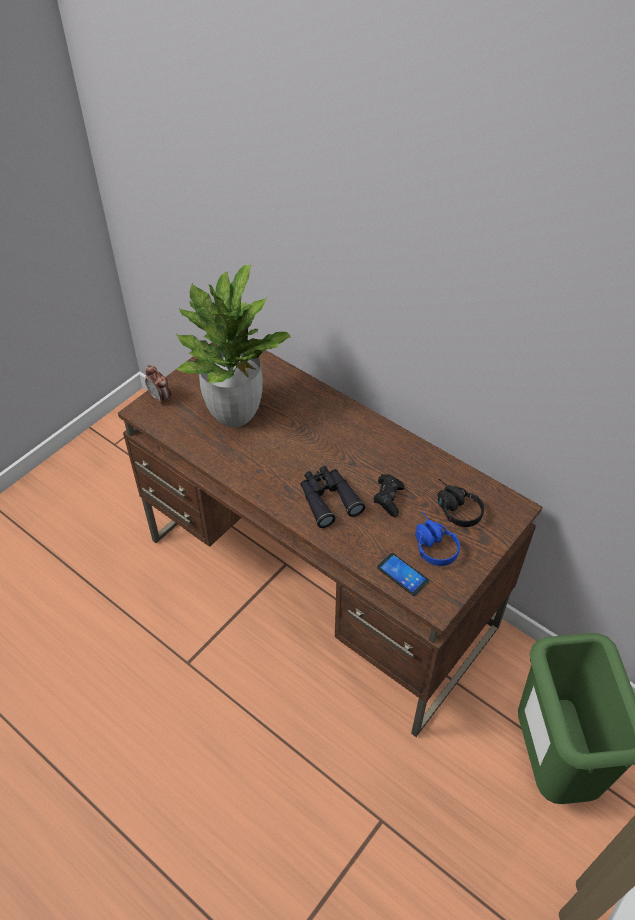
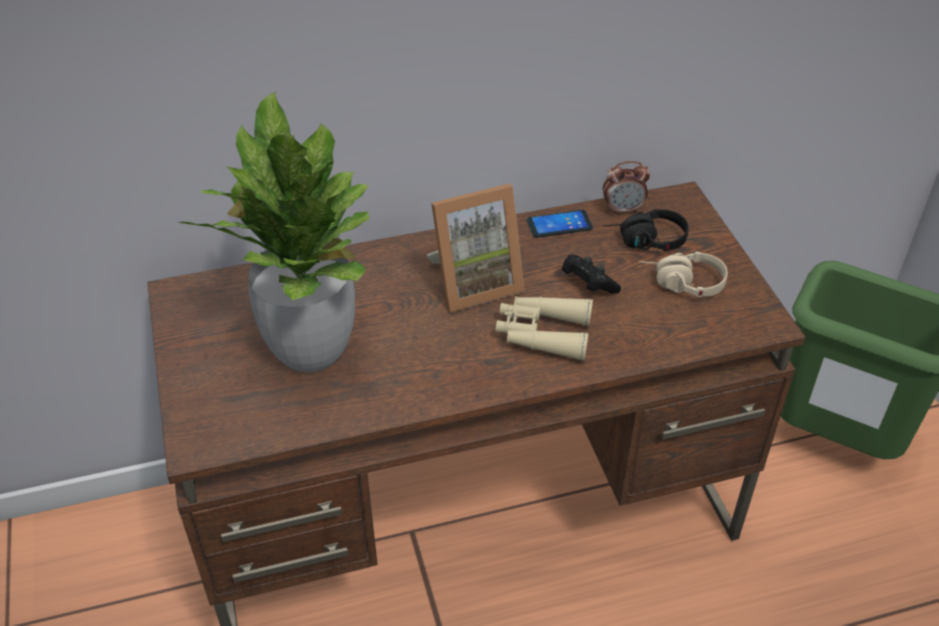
camera: 55 degrees left, 5 degrees down
(160, 398) = (195, 413): alarm clock -> alarm clock (623, 209)
(328, 499) = (542, 333): black binoculars -> beige binoculars
(342, 449) = (474, 282): none -> picture frame
(402, 574) = (706, 328): phone -> phone (559, 224)
(431, 544) = (680, 284): blue headphones -> beige headphones

